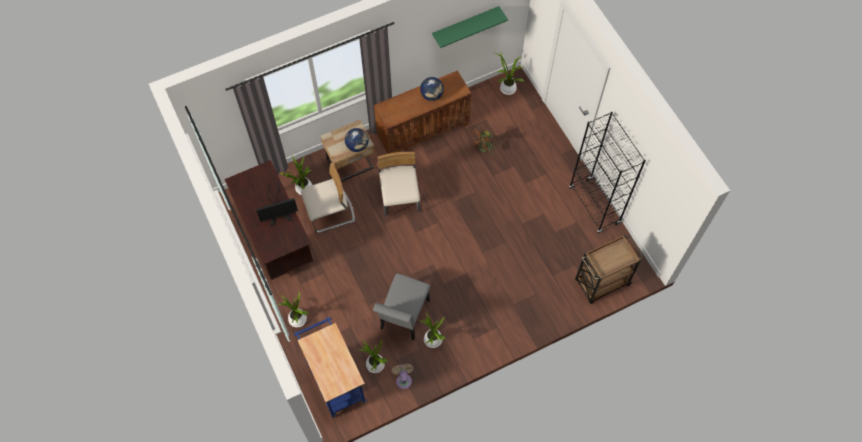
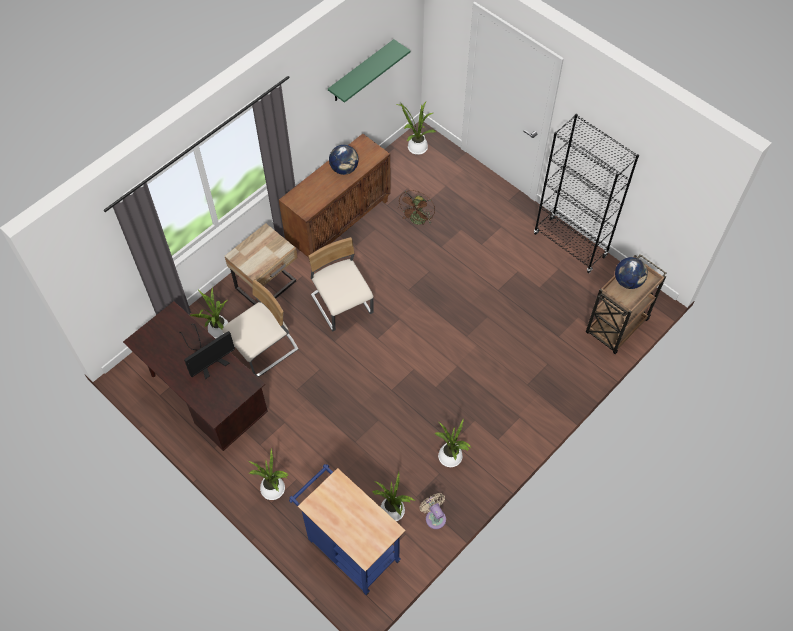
camera: 20 degrees left, 5 degrees down
(357, 146) = (275, 254): globe -> globe (628, 281)
(403, 318) = (404, 443): grey chair -> none

